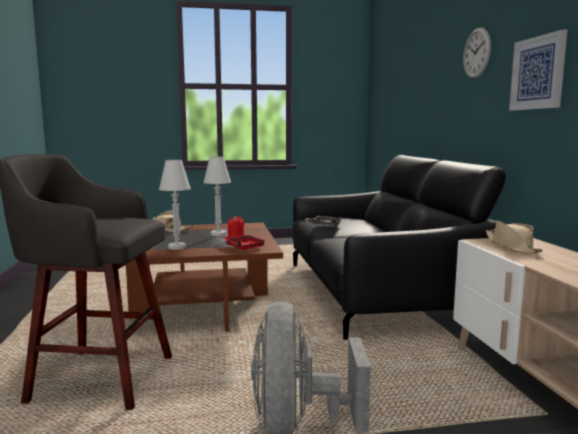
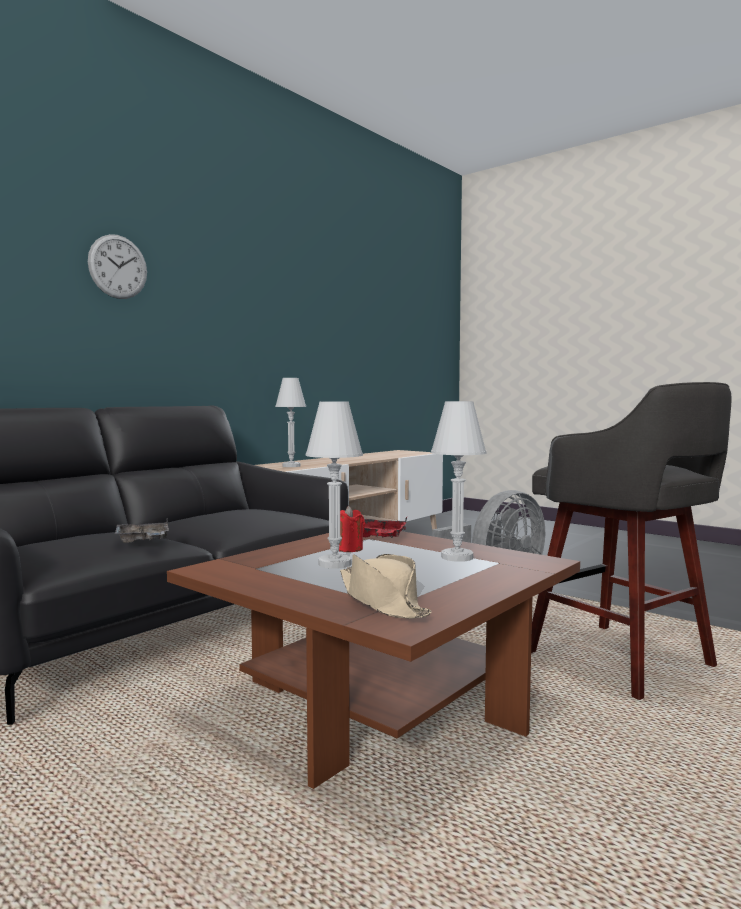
camera: 130 degrees left, 5 degrees down
(512, 246) = (291, 466): beige hat -> white table lamp
(538, 73) = (220, 318): picture -> none

